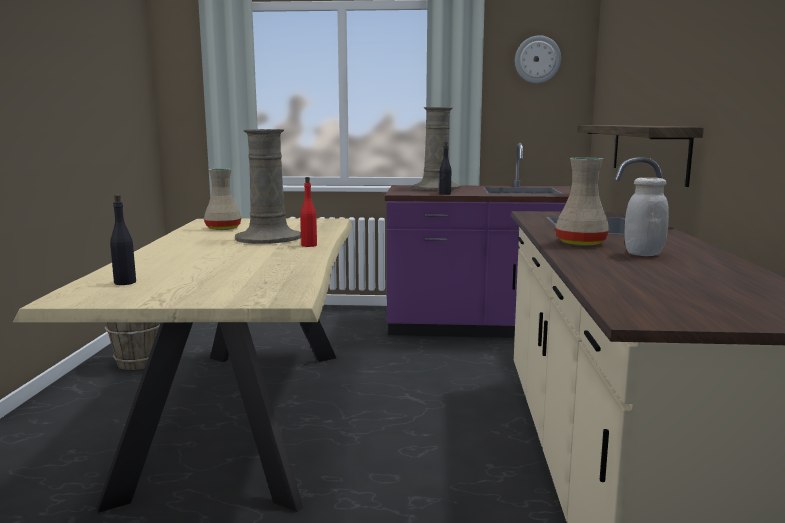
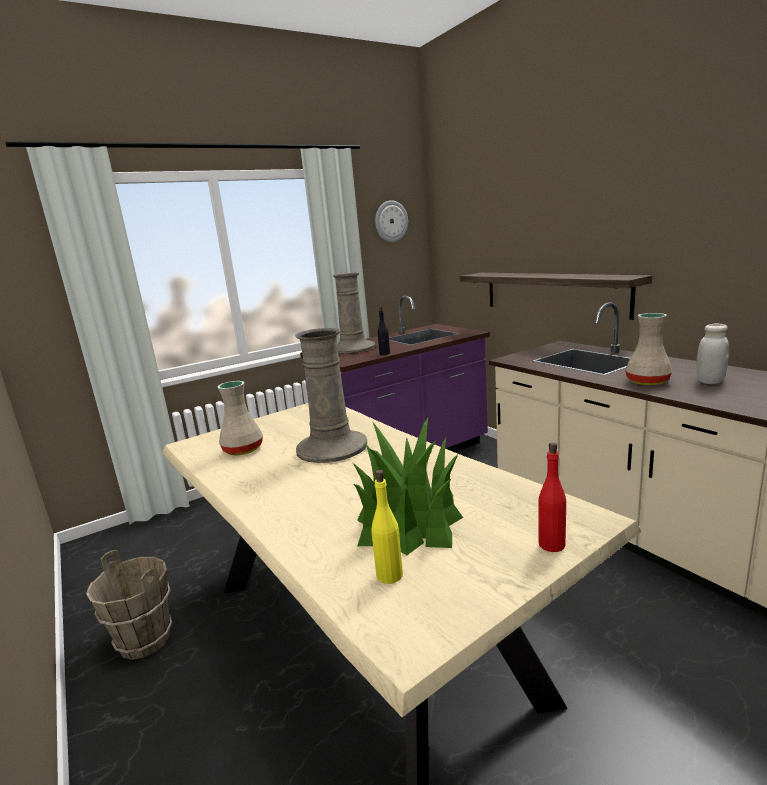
camera: 35 degrees left, 5 degrees up
(125, 282) = (389, 575): black bottle -> yellow bottle
(200, 271) = (409, 520): none -> potted plant
(309, 245) = (395, 443): red bottle -> red bottle (551, 544)

